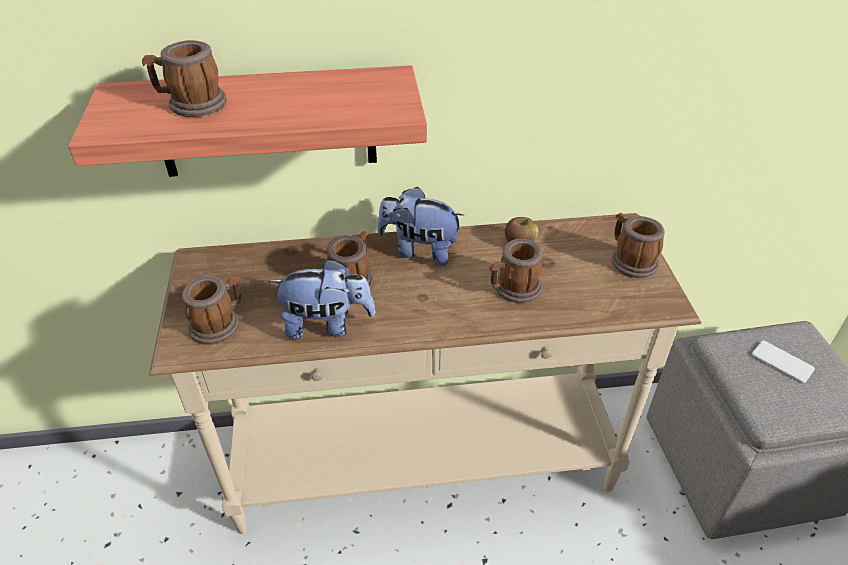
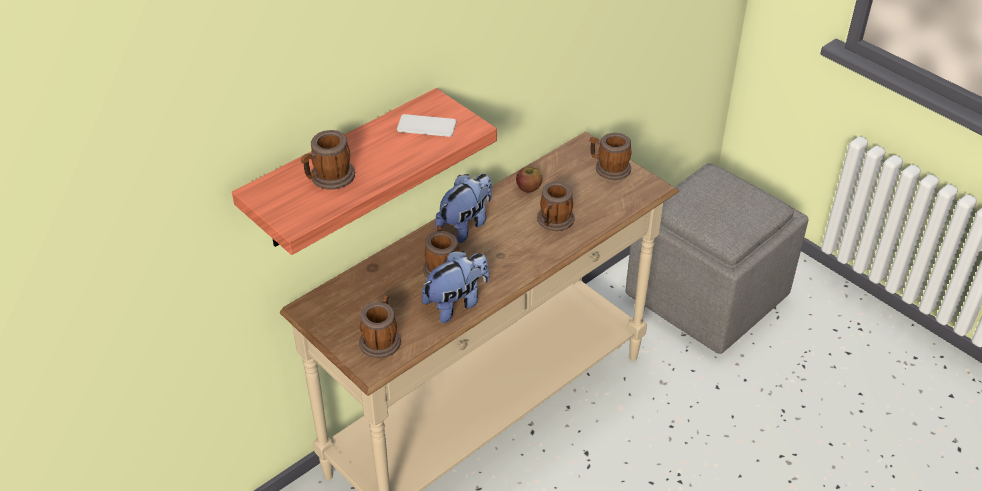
camera: 35 degrees left, 0 degrees up
(419, 250) = (466, 224): plush toy -> plush toy turned 150 degrees clockwise
(782, 362) = (714, 199): phone -> phone (426, 126)

